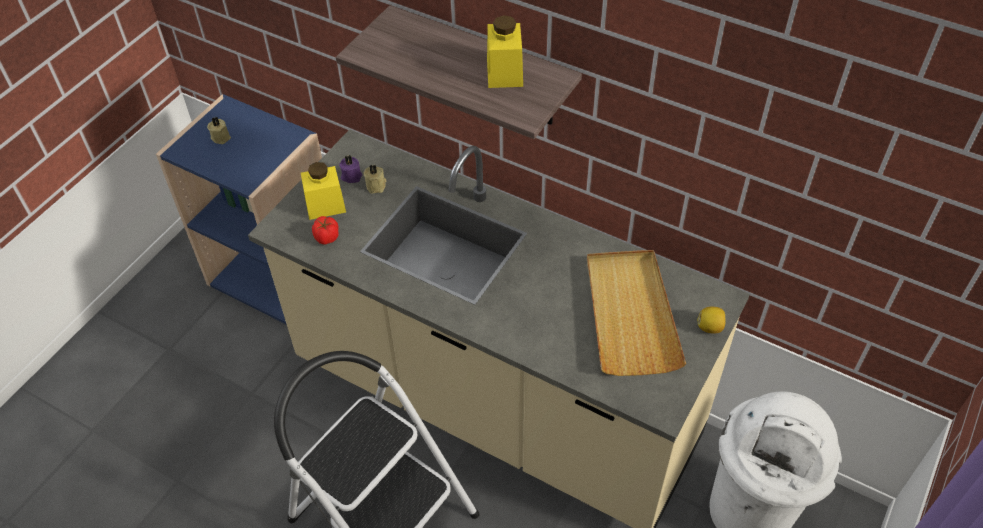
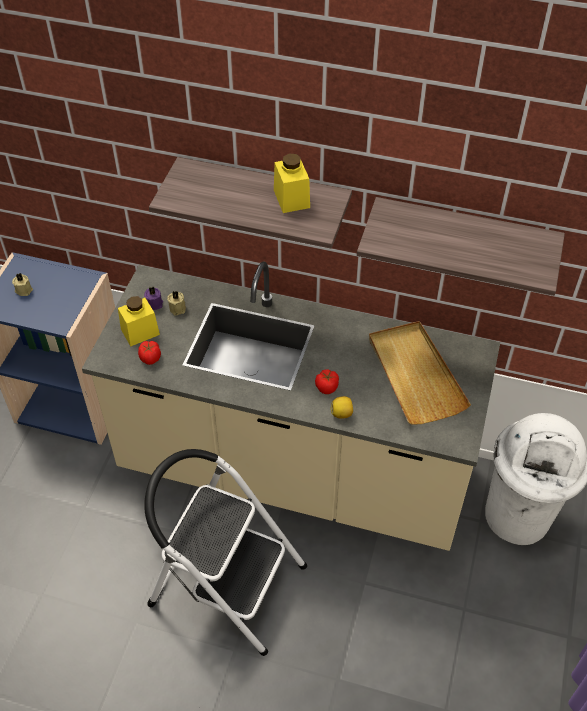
camera: 15 degrees left, 0 degrees up
(519, 309) = (327, 387): none -> tomato
(710, 327) = (478, 373): lemon -> lemon (342, 413)
(712, 155) = (463, 238): none -> shelf

